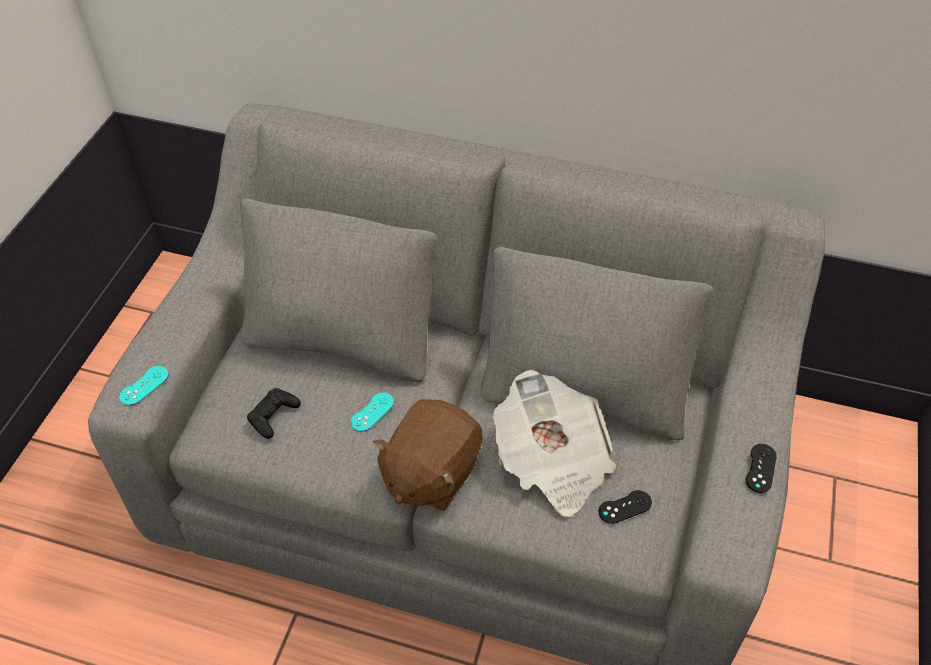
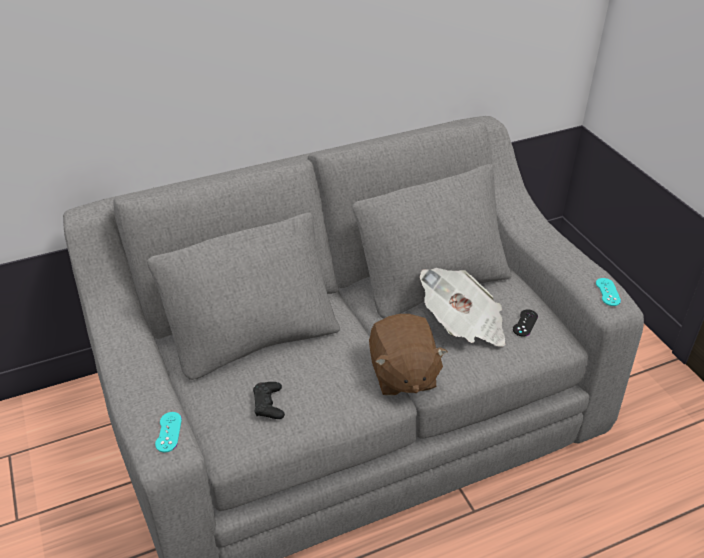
camera: 40 degrees left, 10 degrees down
(372, 412) = (331, 362): turquoise game controller -> turquoise game controller (608, 292)
(760, 468) = (577, 256): black game controller -> none

